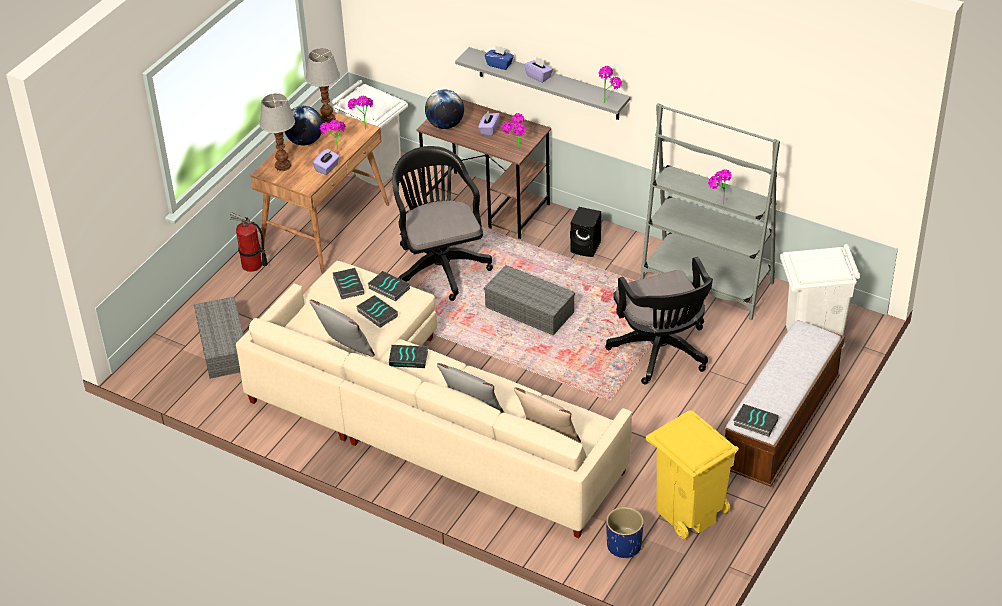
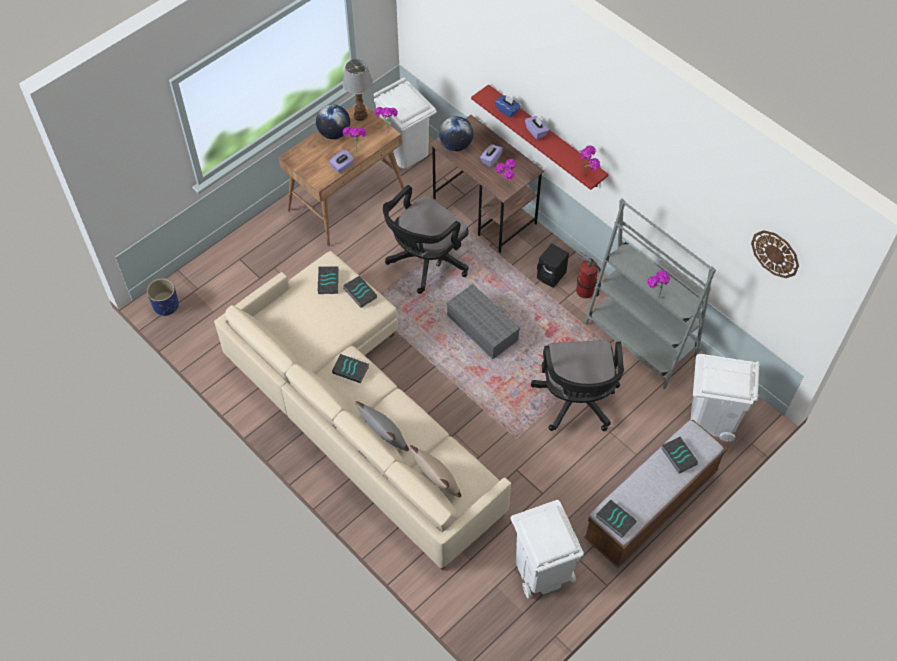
camera: 15 degrees right, 15 degrees up
(222, 346) = (225, 297): grey storage box -> none
(252, 265) = (276, 223): fire extinguisher -> fire extinguisher (585, 291)
(283, 166) = (307, 155): table lamp -> none
(346, 350) = (303, 347): grey pillow -> none
(376, 314) = (340, 317): book -> book (678, 456)
(440, 265) = (425, 262): black office chair -> black office chair turned 135 degrees counterclockwise
(548, 84) = (546, 137): grey shelf -> red shelf
(624, 546) = (476, 589): blue planter -> blue planter (166, 305)
(688, 512) = (541, 570): yellow trash can -> white trash can
(836, 105) = (775, 253): none -> wall clock

